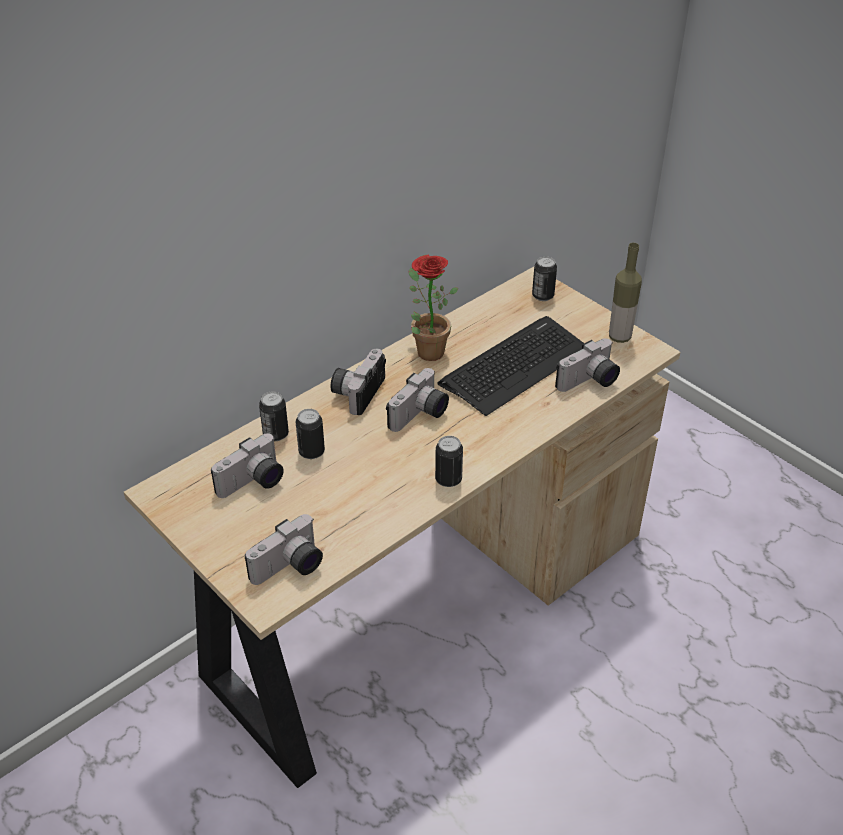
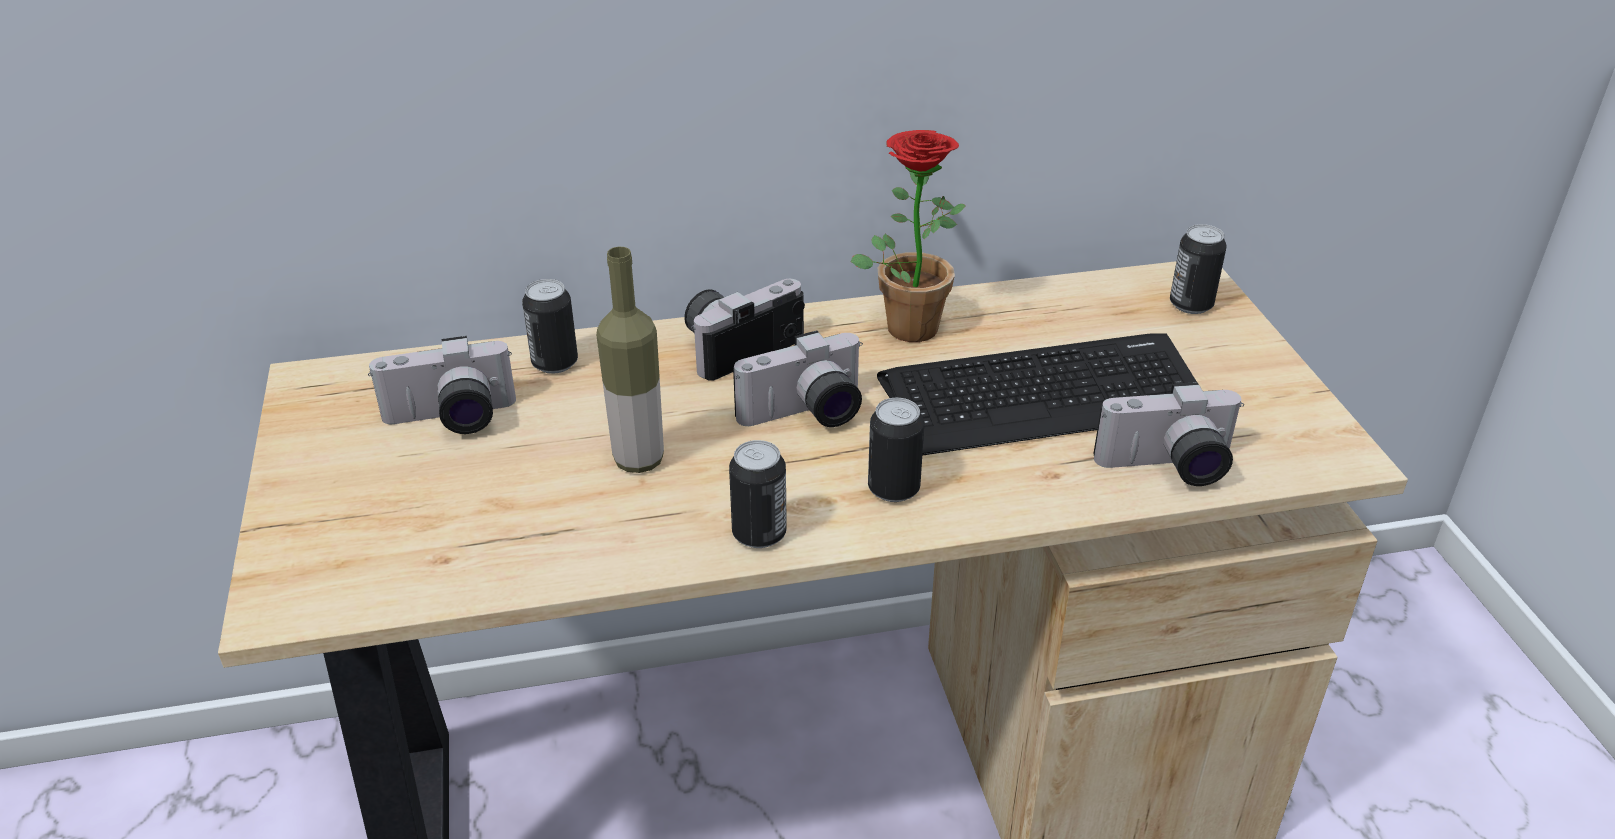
camera: 30 degrees right, 5 degrees down
(290, 568) = (368, 569): camera -> none
(311, 452) = (581, 407): can -> can (893, 489)
(619, 337) = (1292, 413): bottle -> bottle (638, 460)

